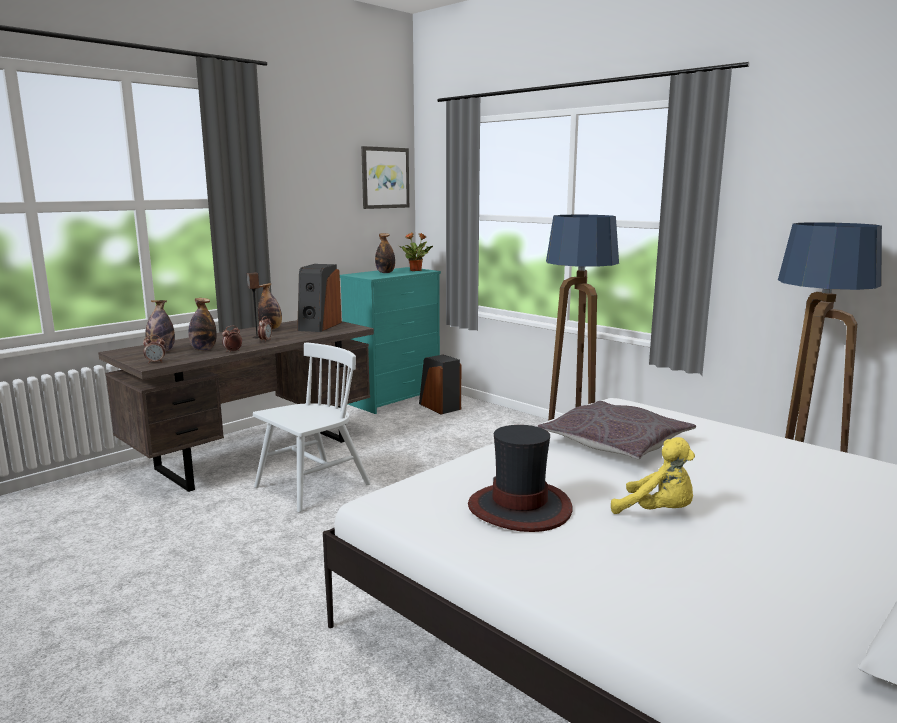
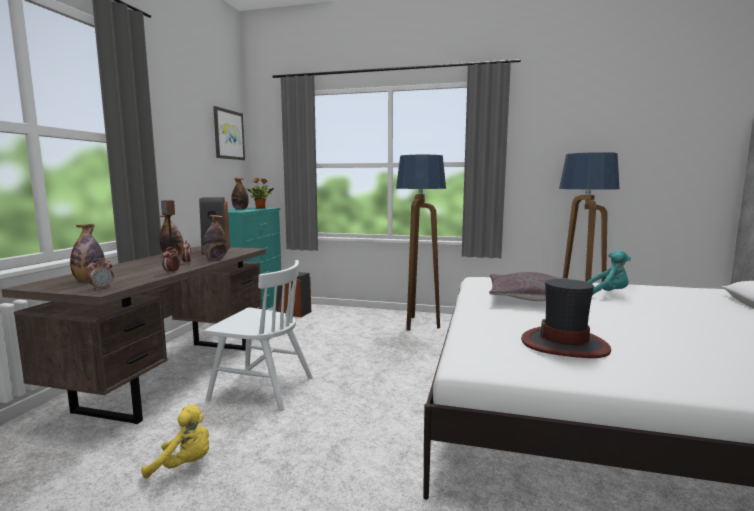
camera: 30 degrees left, 5 degrees down
(203, 349) = (136, 274): bottle -> bottle (215, 259)
(312, 486) = (261, 388): white chair -> white chair turned 90 degrees clockwise
(657, 512) = (633, 329): yellow plush toy -> yellow plush toy (184, 465)
(747, 459) = (607, 294): none -> turquoise plush toy

